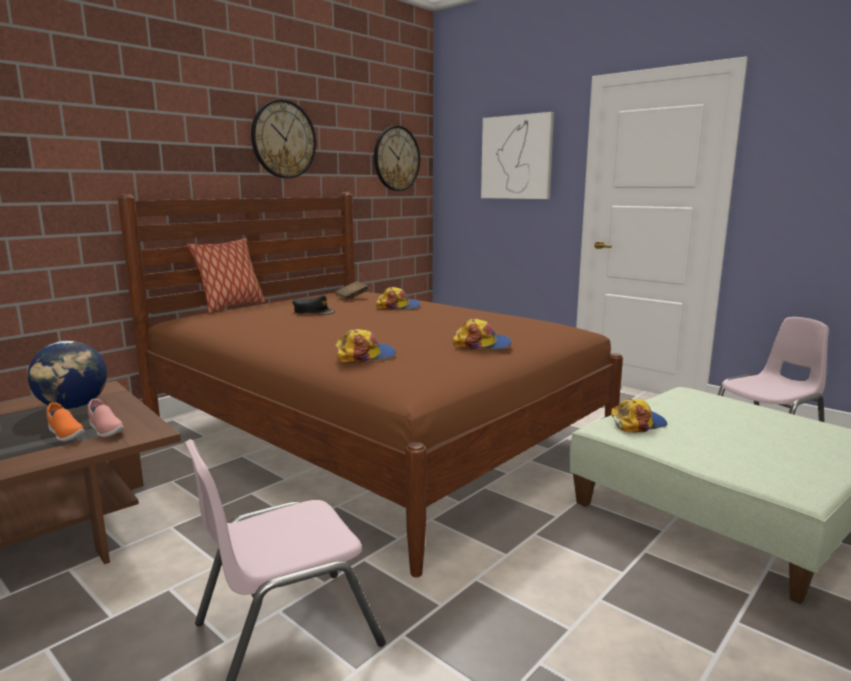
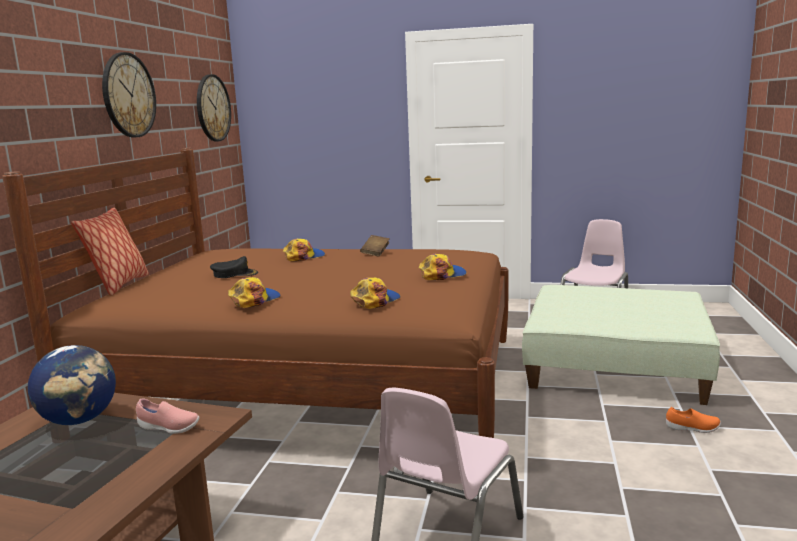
camera: 30 degrees left, 0 degrees up
(65, 434) = (131, 443): orange shoe -> orange shoe (692, 429)
(352, 298) = (239, 256): brown book -> brown book (375, 253)
(516, 157) = (336, 103): picture -> none
(637, 423) = (558, 315): cap -> cap (254, 300)

